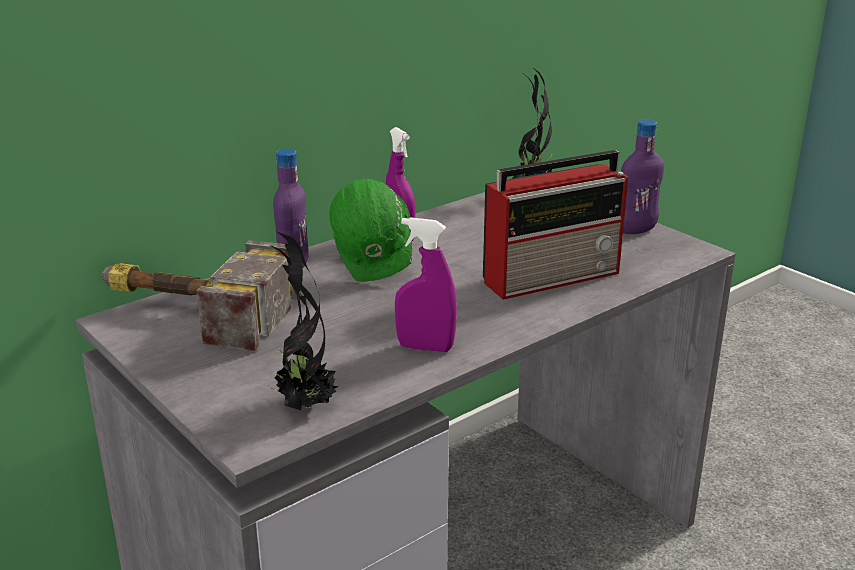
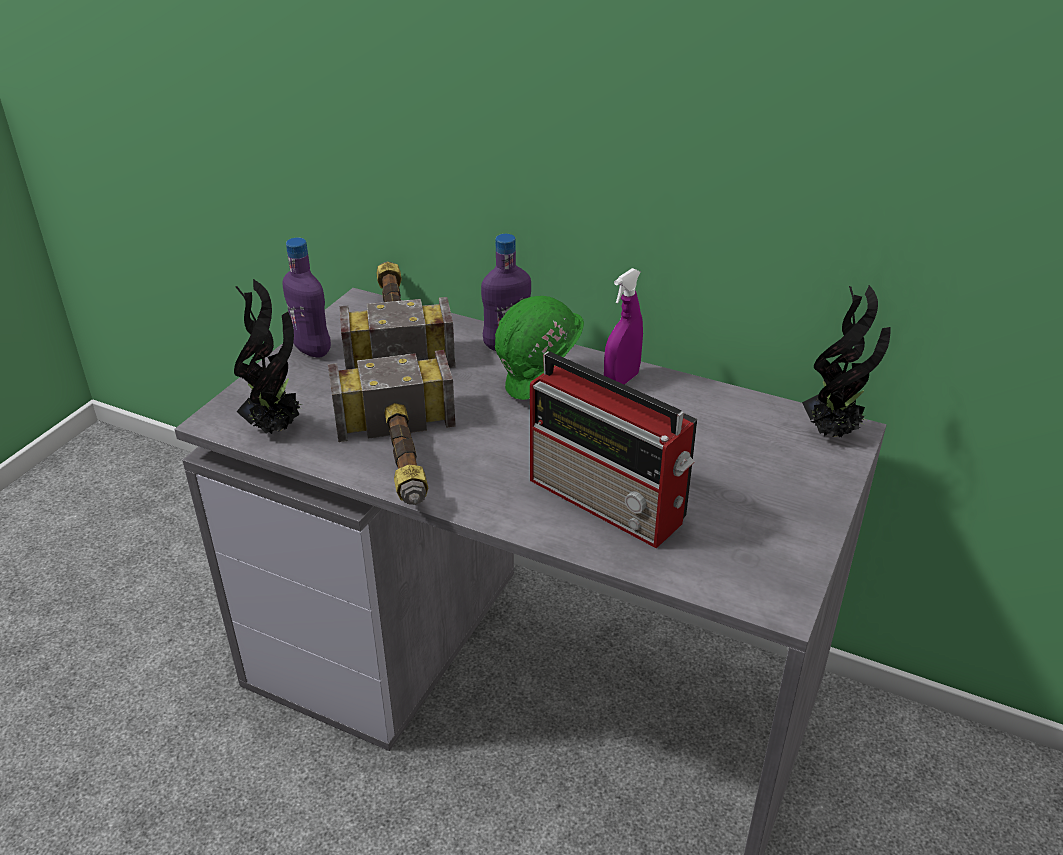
camera: 65 degrees right, 10 degrees up
(425, 347) = (403, 460): purple spray bottle -> hammer
(636, 230) = (795, 538): purple bottle -> purple bottle (312, 350)

